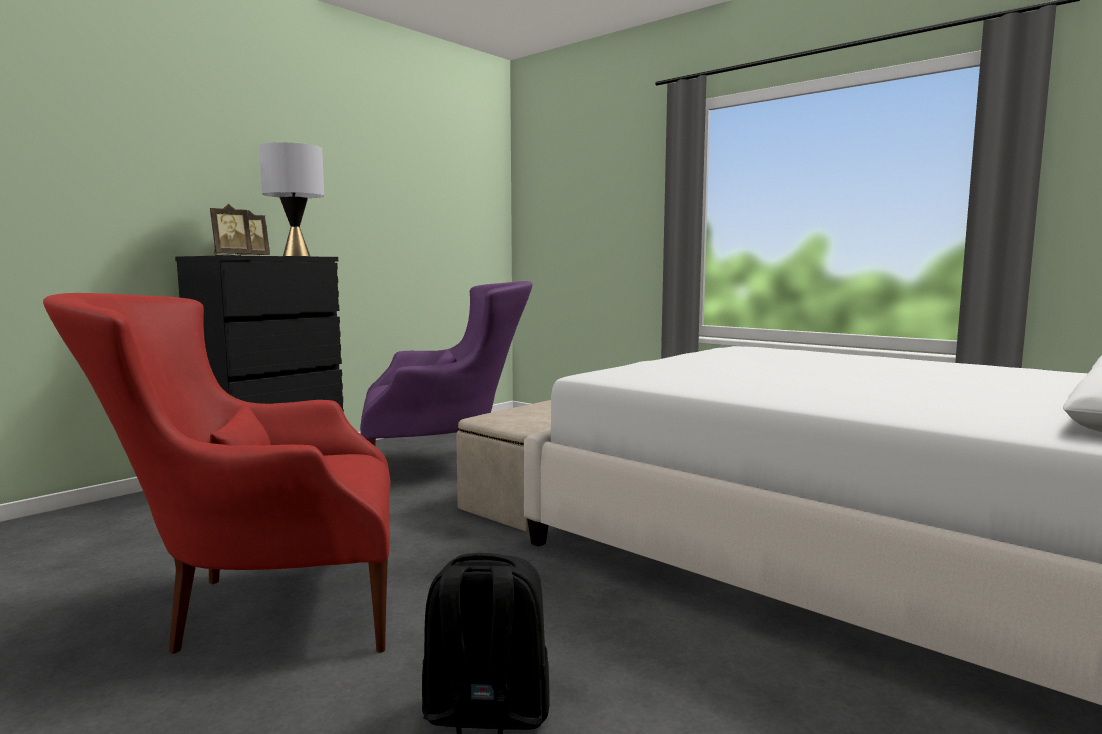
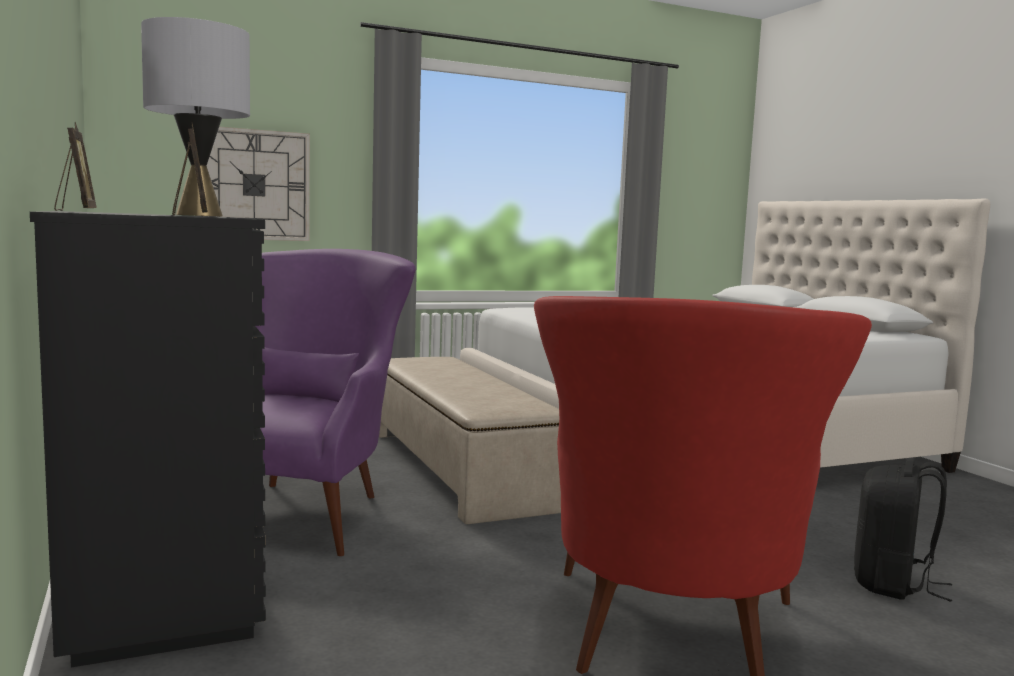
camera: 65 degrees left, 0 degrees up
(593, 235) = (253, 185): none -> wall clock

